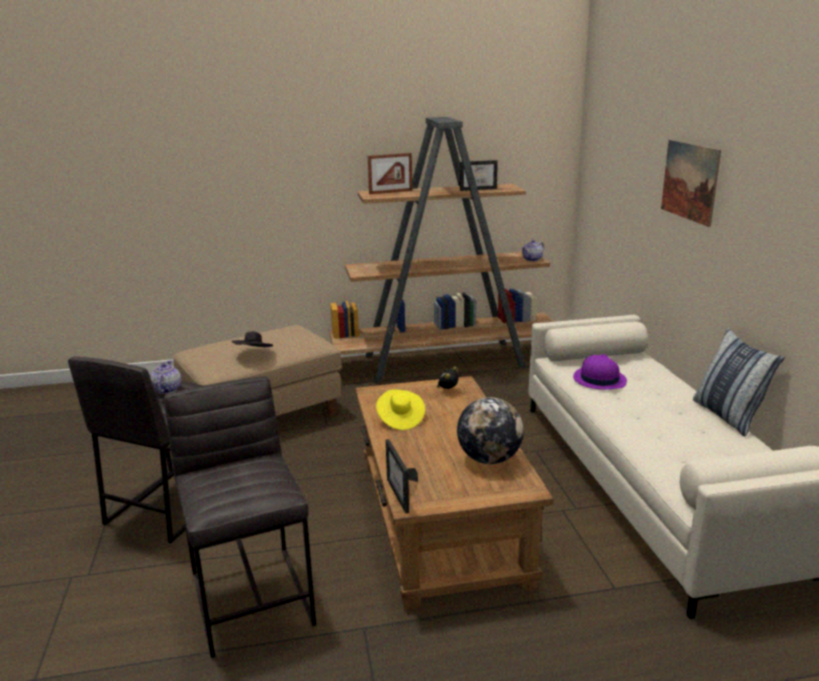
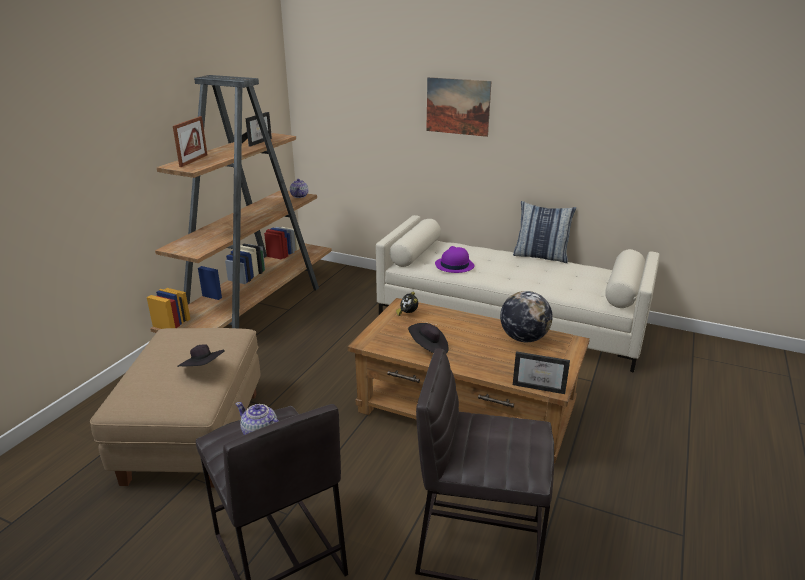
camera: 55 degrees left, 5 degrees up
(400, 419) = (429, 348): yellow hat -> black hat

